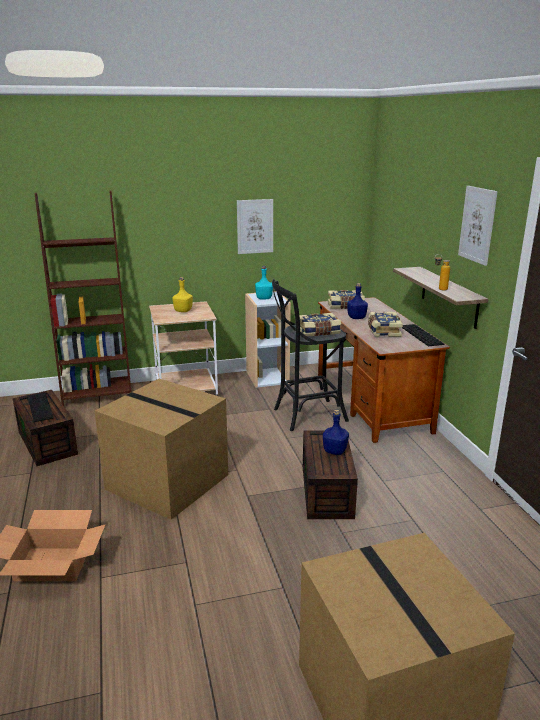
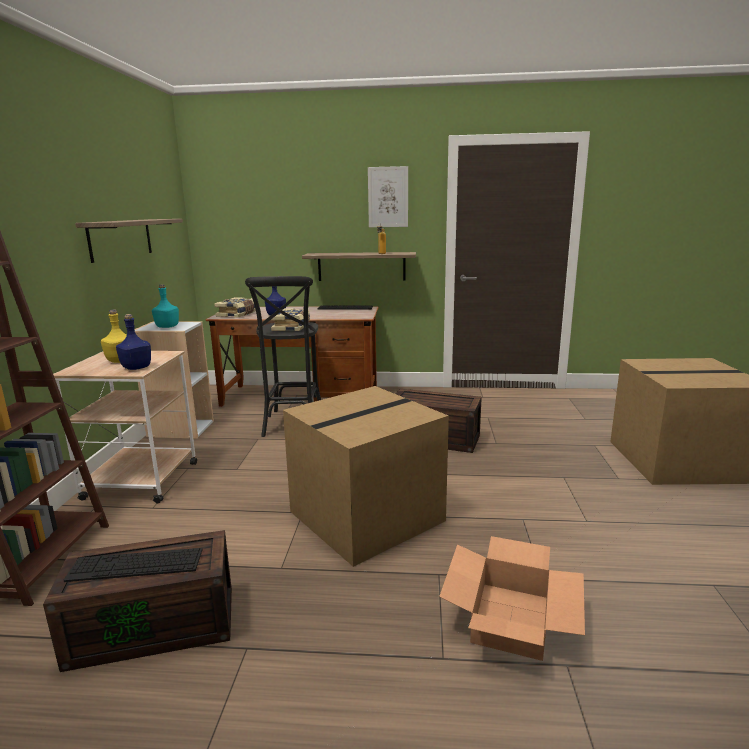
camera: 70 degrees left, 5 degrees down
(255, 226) = (121, 239): picture -> shelf
(335, 451) = (433, 396): blue bottle -> blue bottle (136, 367)
(383, 331) = (322, 313): book -> none

